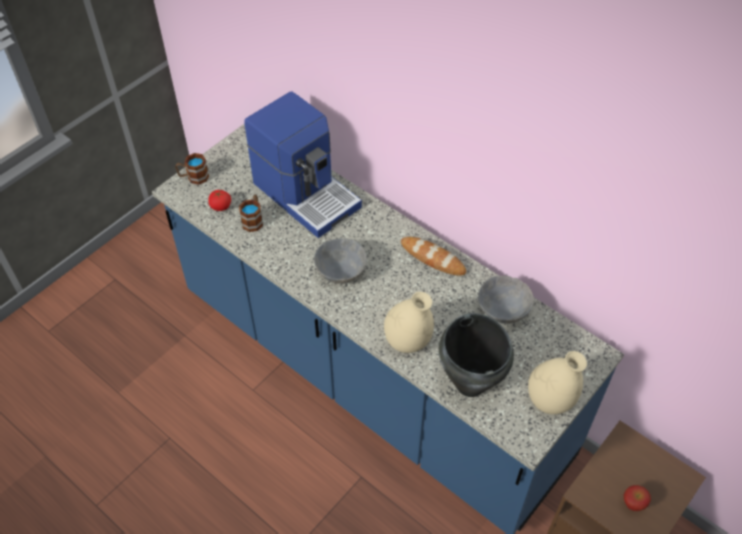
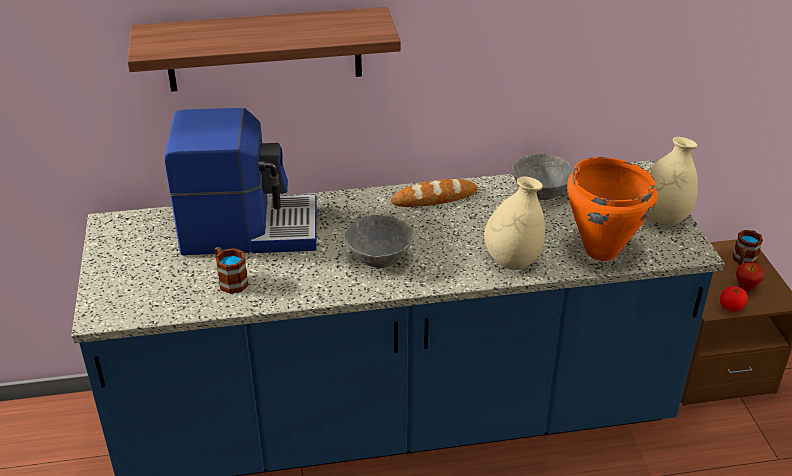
camera: 50 degrees left, 15 degrees down
(193, 177) = (104, 293): mug -> mug (743, 261)
(220, 206) = (176, 294): tomato -> tomato (731, 307)
(355, 84) = (264, 49): none -> shelf
(470, 384) = (601, 250): black cooking pot -> orange cooking pot

